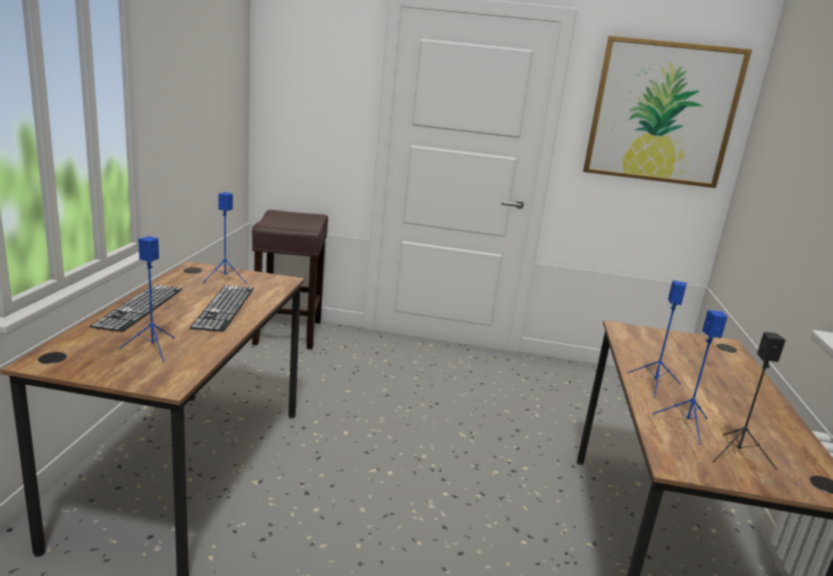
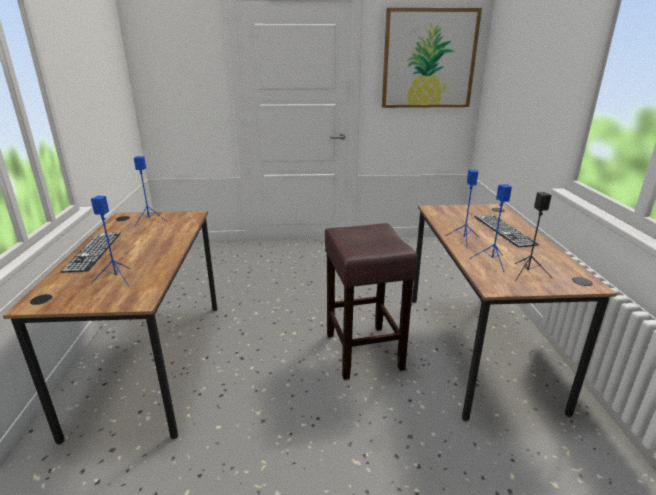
camera: 10 degrees left, 5 degrees up
(224, 307) = (157, 240): keyboard -> keyboard (504, 230)
(288, 332) = (193, 252): brown stool -> brown stool (362, 350)

